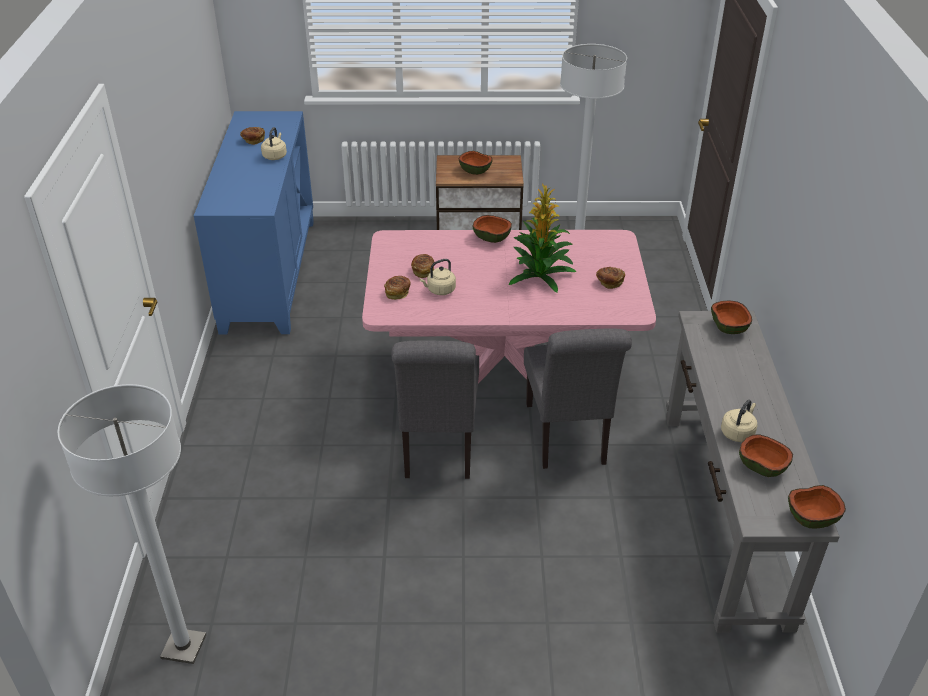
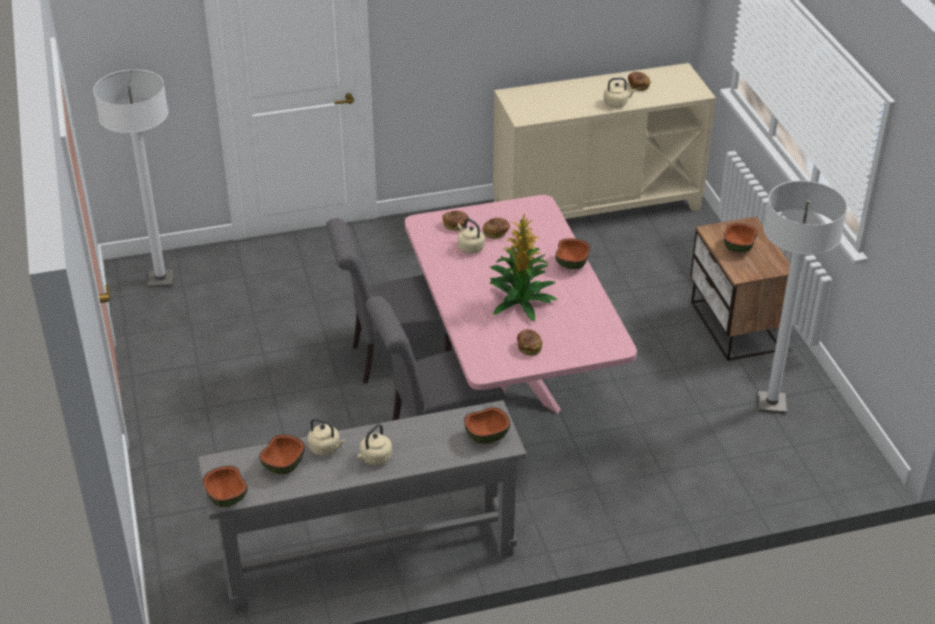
camera: 75 degrees right, 0 degrees up
(268, 274) = (596, 205): blue cabinet -> beige cabinet
(755, 401) = (375, 458): none -> beige kettle

